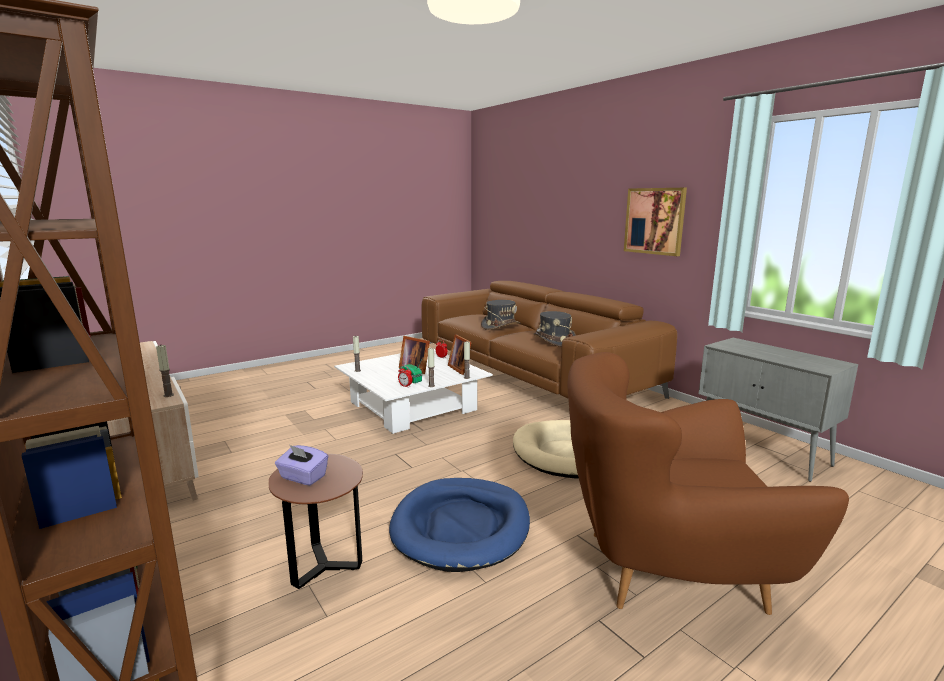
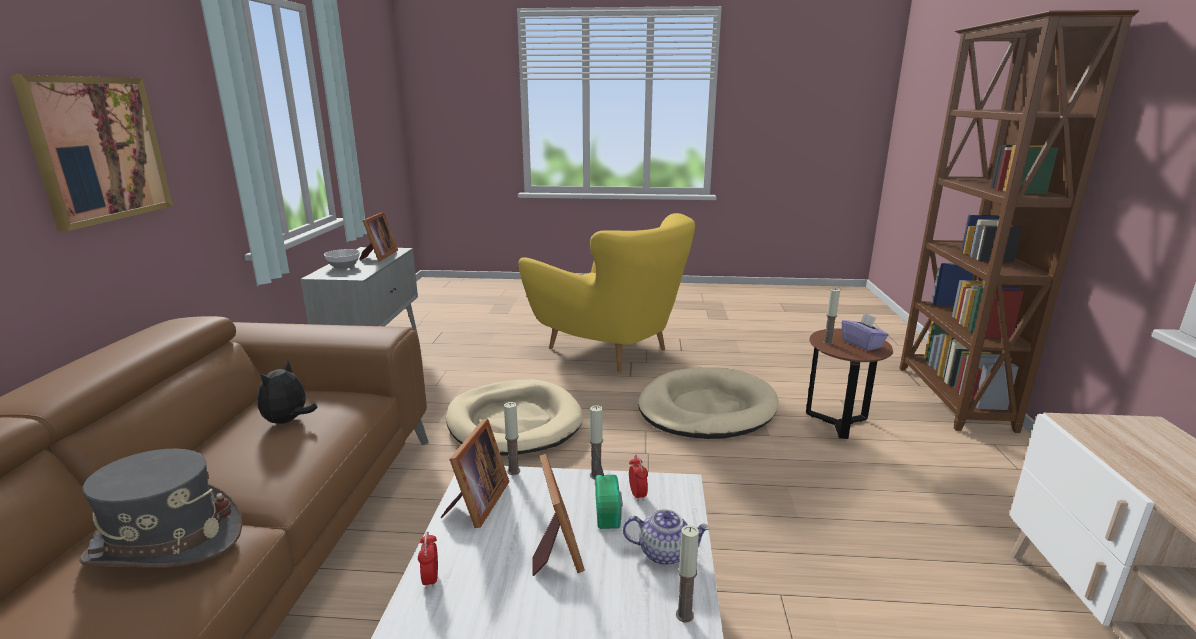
camera: 140 degrees left, 5 degrees up
(168, 395) = (1089, 437): candle -> candle (827, 342)
(376, 377) = (665, 553): none -> teapot
(461, 527) = (706, 409): blue dog bed -> beige dog bed
(554, 341) = (288, 421): grey hat -> plush toy
(667, 569) = (610, 349): brown armchair -> yellow armchair
(761, 348) = (343, 267): none -> bowl
(795, 360) = (379, 256): none -> picture frame

